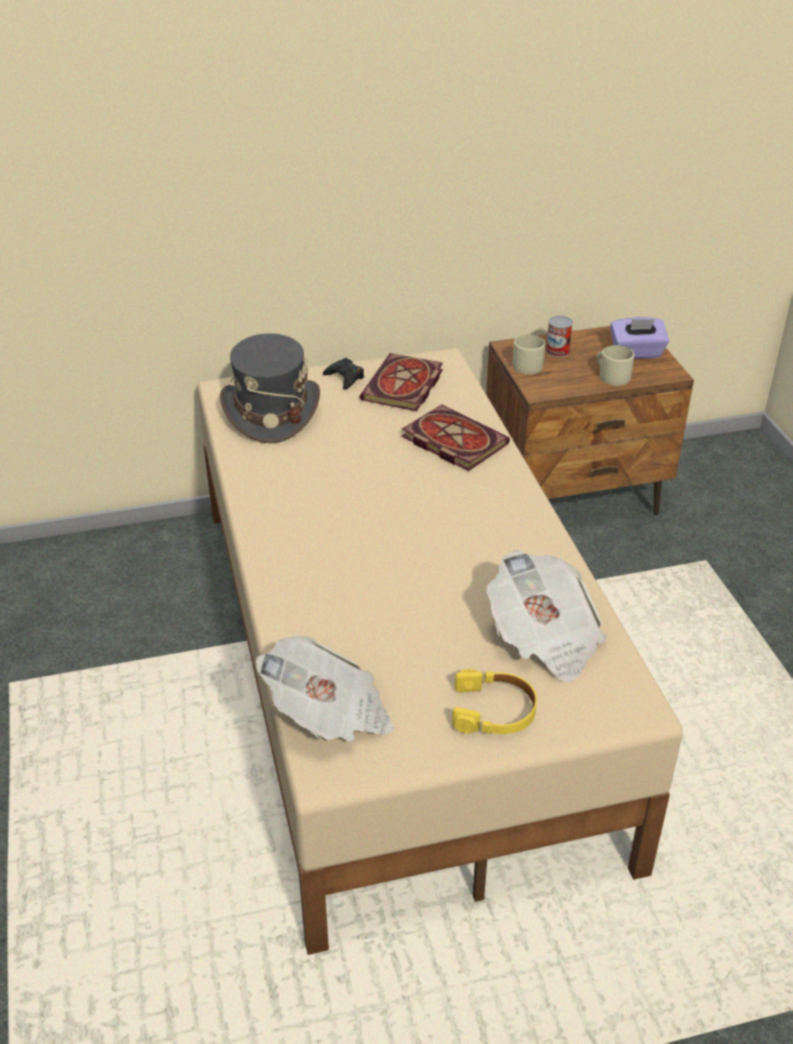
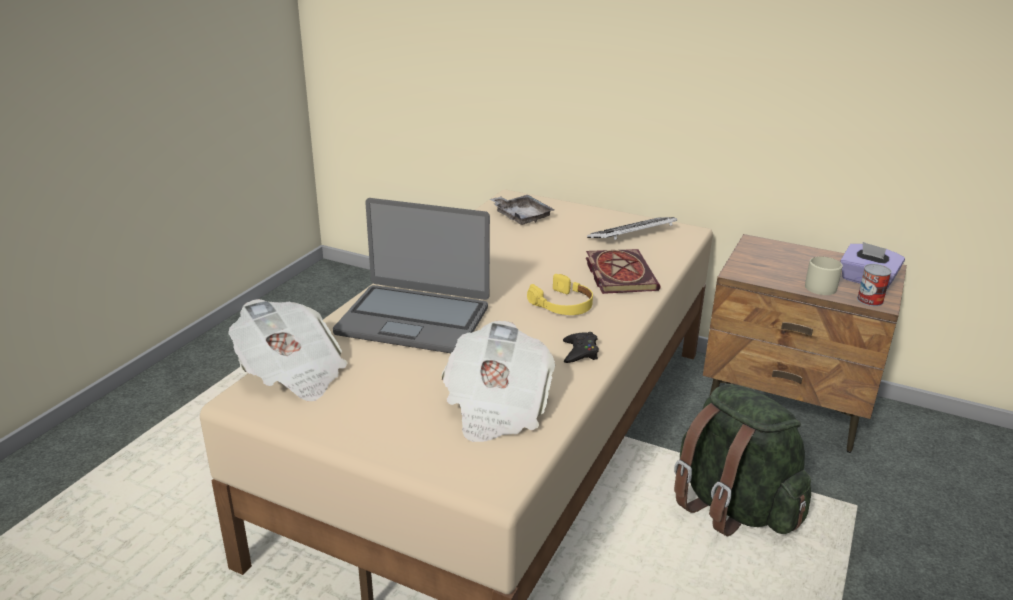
camera: 40 degrees right, 10 degrees down
(271, 411) = (521, 216): grey hat -> grey tray
(345, 377) = (599, 217): black game controller -> black game controller (580, 352)
(349, 590) = (414, 319): none -> laptop
(403, 387) = (632, 235): book -> keyboard
(494, 711) = (391, 428): yellow headphones -> yellow headphones (563, 304)
(527, 364) = (753, 255): beige mug -> none
(557, 351) = (793, 256): can -> can (870, 300)
(629, 614) = (733, 506): none -> green backpack

